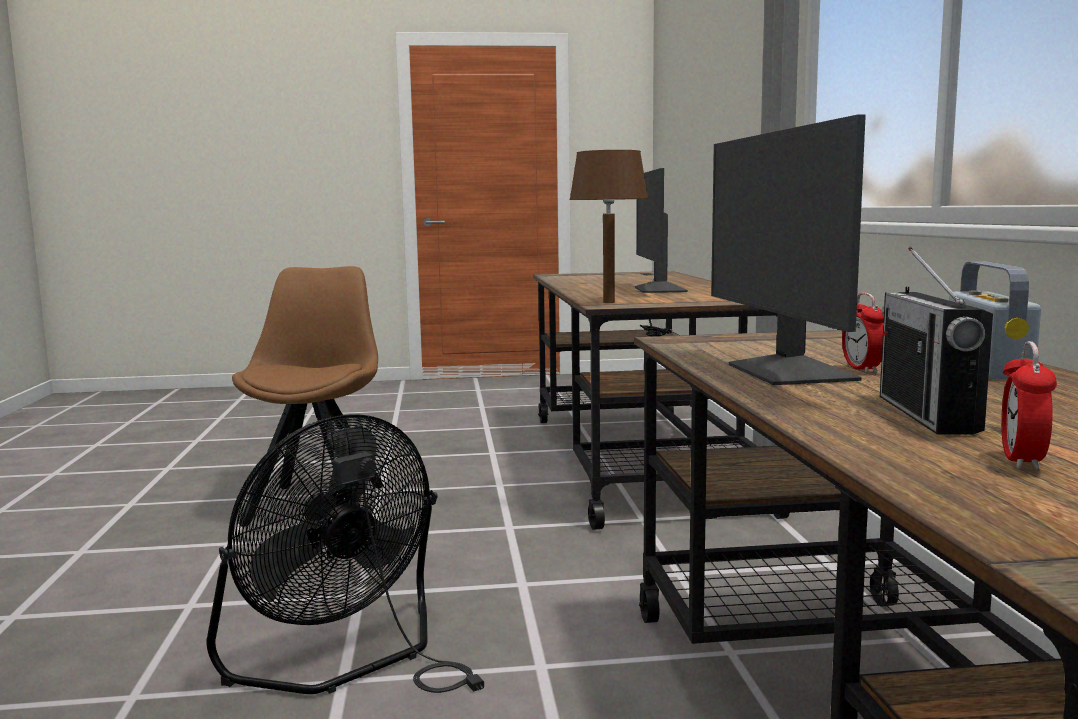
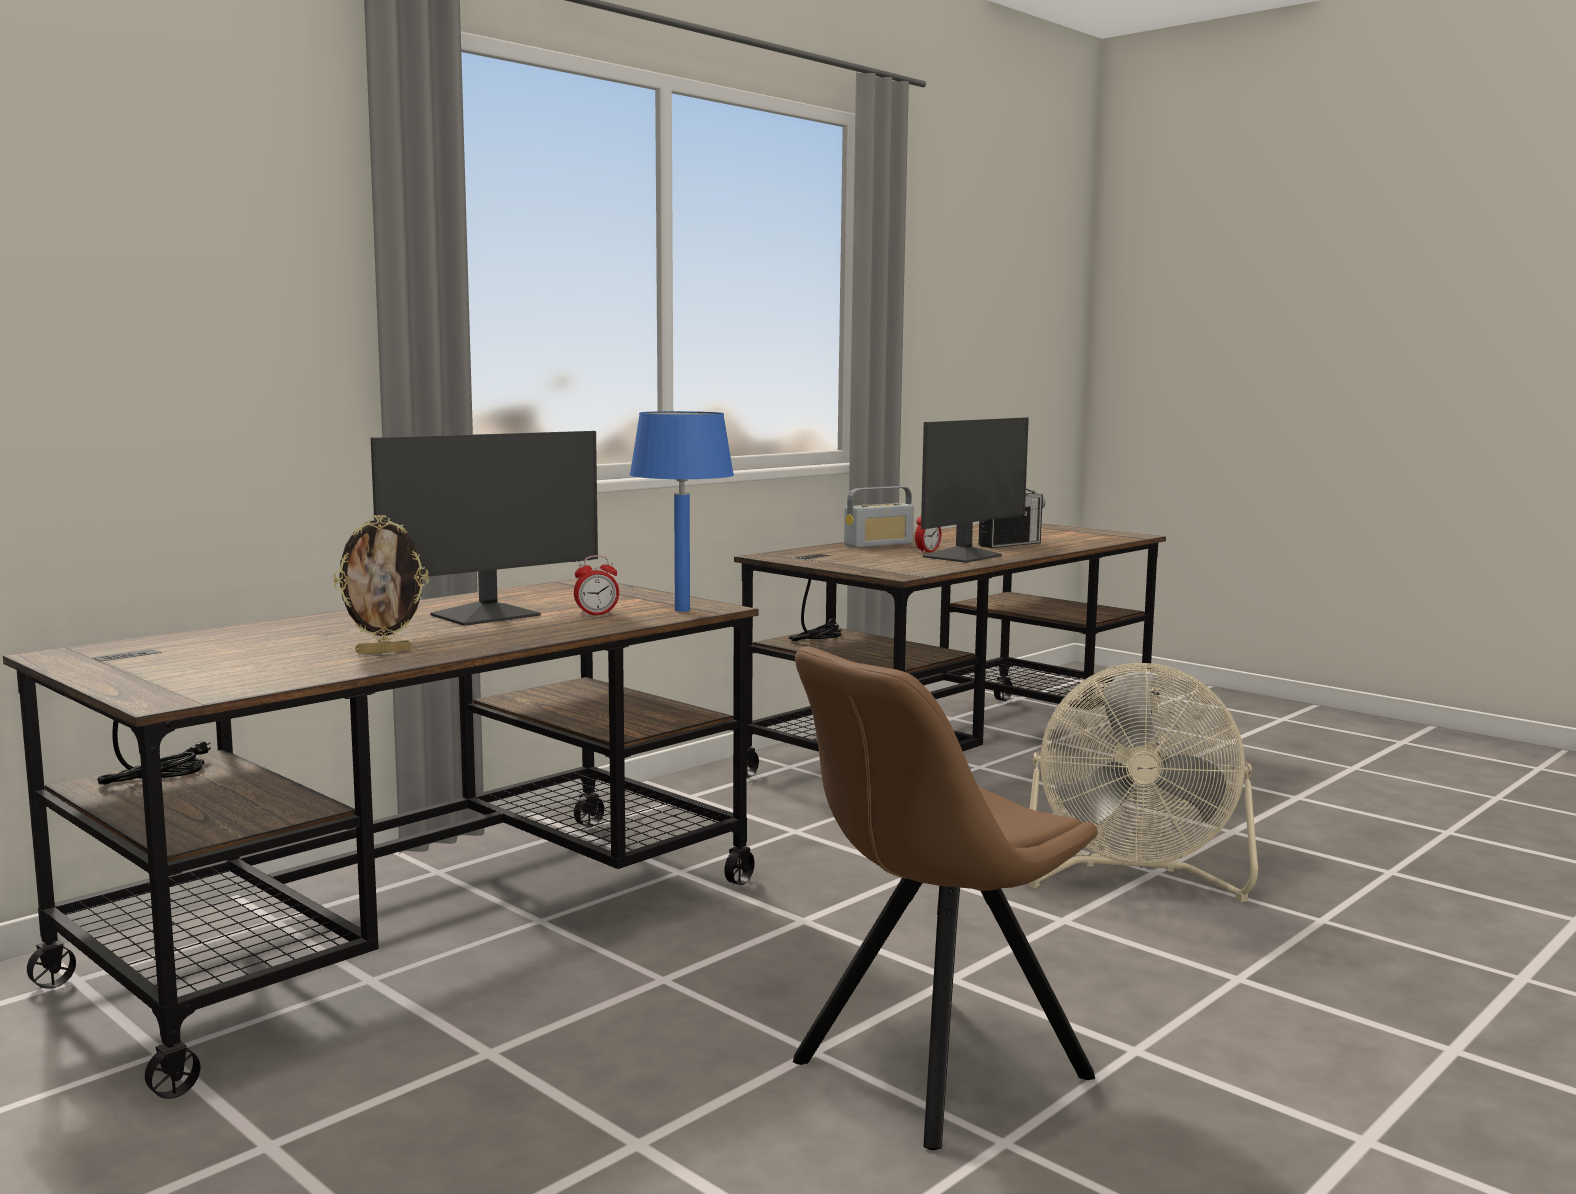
camera: 130 degrees left, 0 degrees up
(362, 658) = (1124, 877): black fan -> beige fan
(589, 282) = (384, 652): none -> picture frame
(609, 302) = (681, 610): brown table lamp -> blue table lamp
(1022, 461) = (1054, 539): alarm clock -> alarm clock (596, 614)

